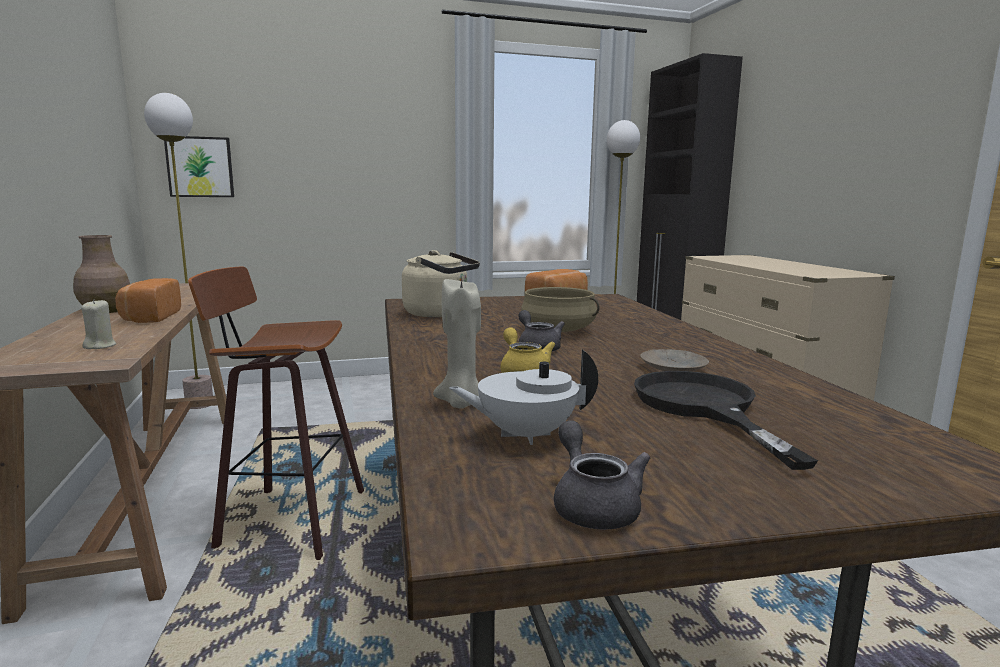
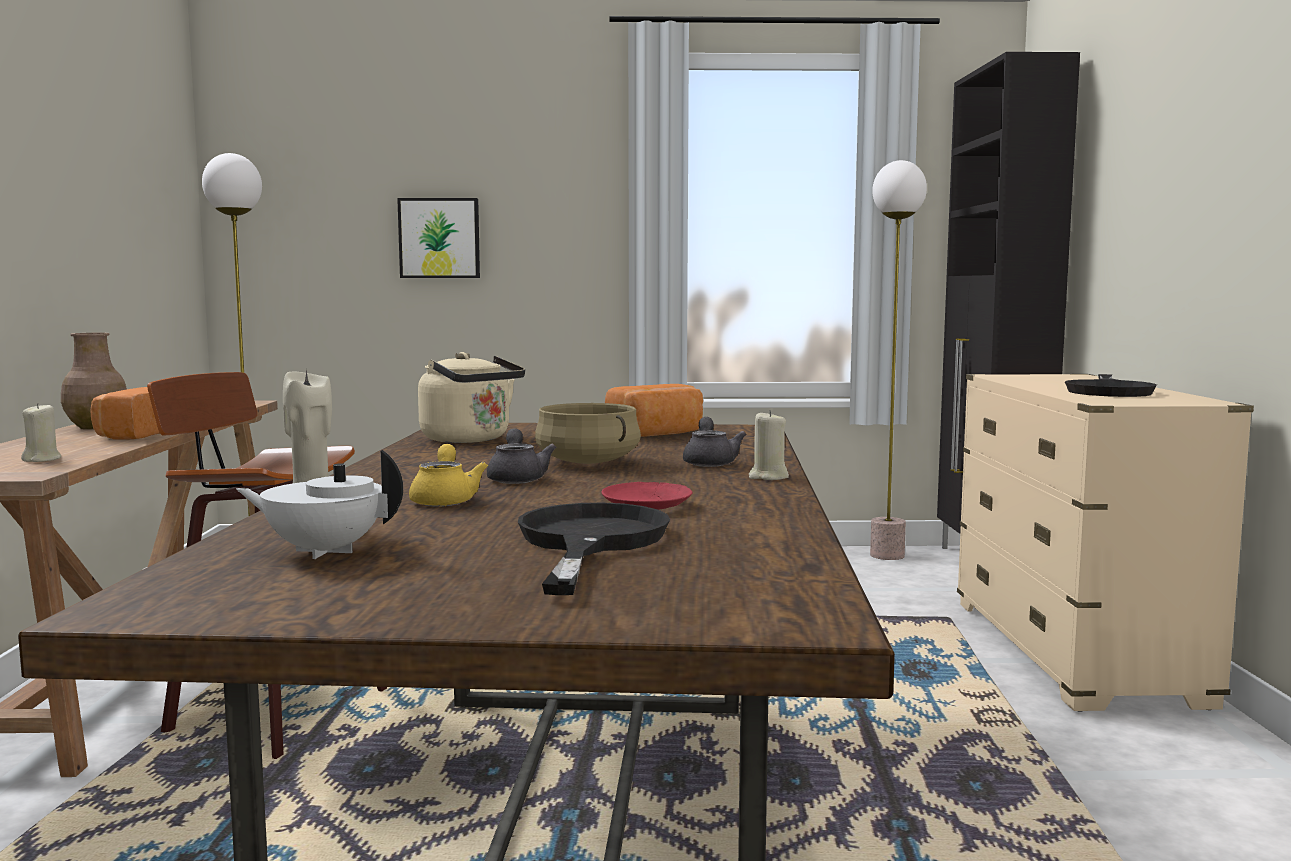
camera: 15 degrees right, 5 degrees down
(200, 167) = (281, 247): picture -> picture (439, 238)
(593, 505) = (275, 604): grey teapot -> grey teapot (710, 462)
(673, 368) = (647, 506): beige plate -> red plate
(698, 337) = (768, 477): none -> beige candle
(794, 267) = (1109, 391): none -> black frying pan

